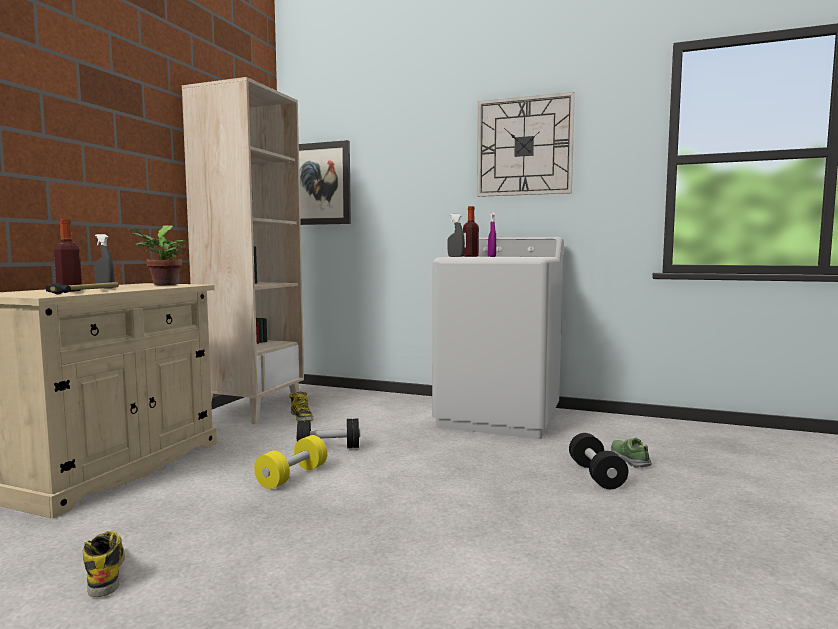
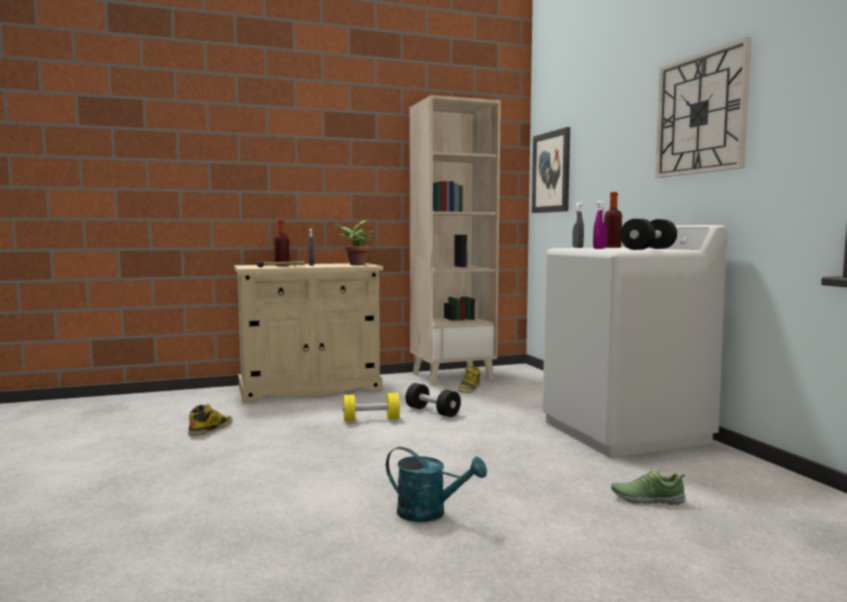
camera: 50 degrees right, 0 degrees up
(578, 535) = (430, 513): none -> turquoise watering can
(596, 475) = (569, 494): black dumbbell -> black dumbbell (648, 249)
(629, 459) = (647, 499): shoe -> shoe turned 120 degrees counterclockwise

